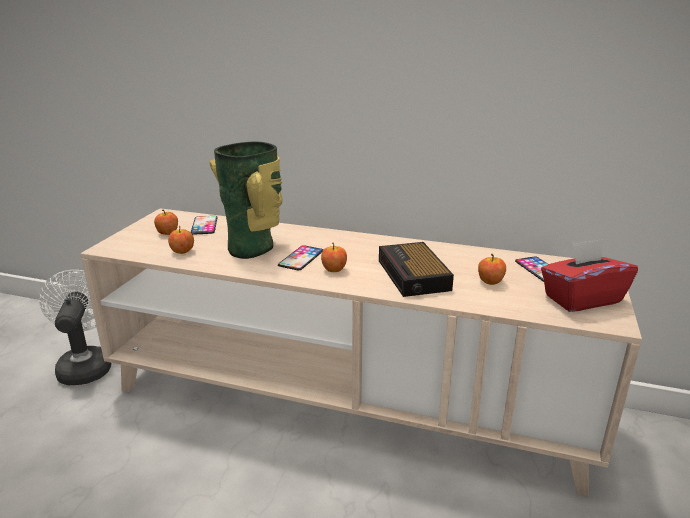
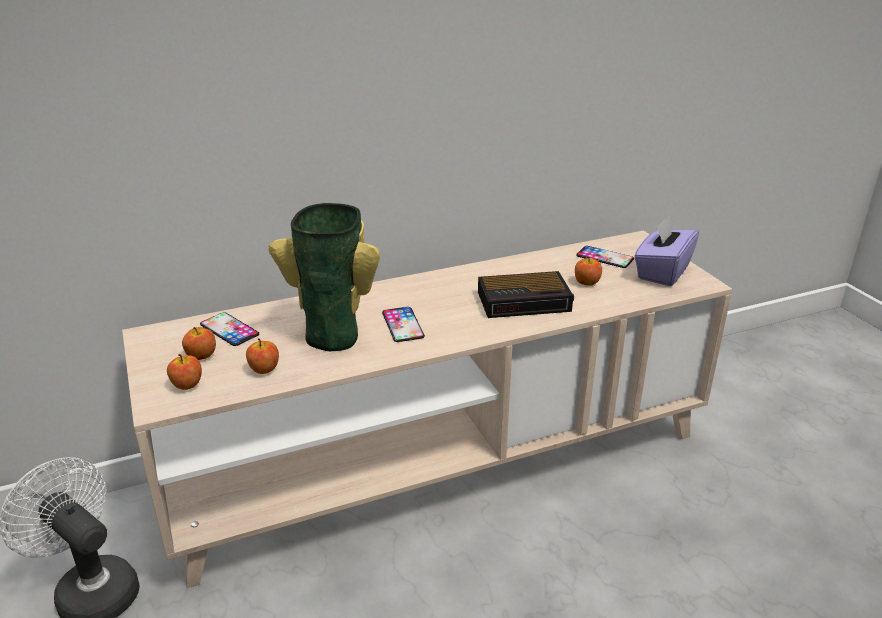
camera: 40 degrees left, 5 degrees up
(334, 269) = (452, 323): apple -> apple (187, 385)
(414, 276) = (526, 301): alarm clock -> alarm clock turned 45 degrees counterclockwise
(581, 299) = (662, 272): red tissue box -> purple tissue box

